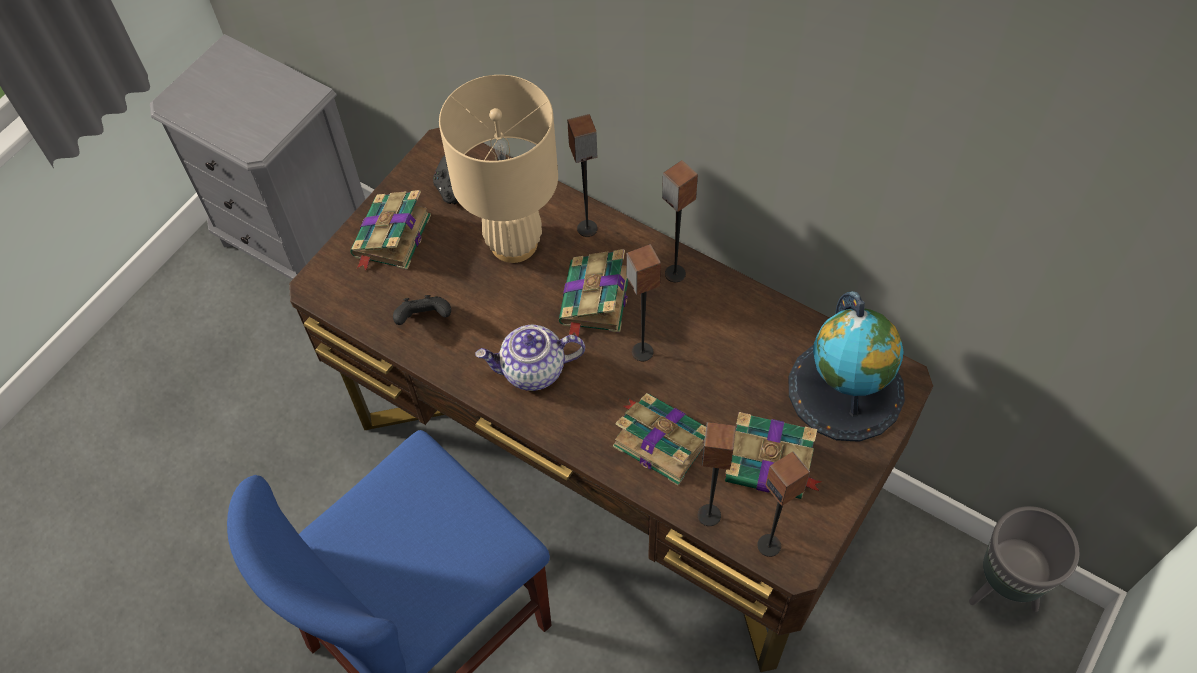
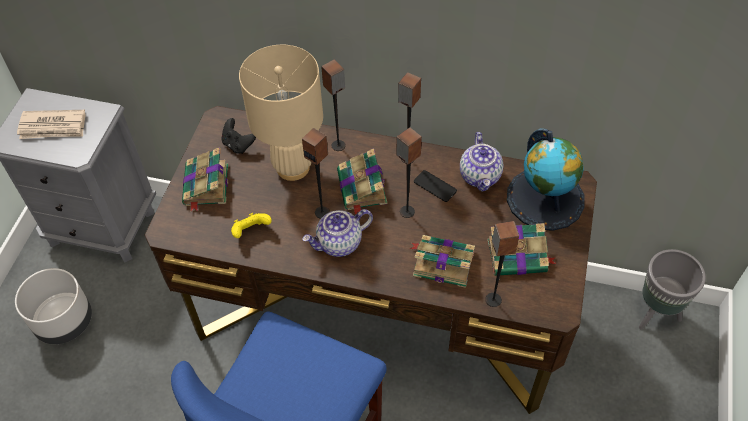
camera: 20 degrees left, 5 degrees down
(207, 351) = (64, 321): none -> grey planter
(237, 98) = (53, 127): none -> newspaper
(424, 319) = (251, 231): black game controller -> yellow game controller
(696, 326) = (435, 186): none -> phone
(766, 330) = (480, 176): none -> teapot
(769, 545) = (539, 306): speaker -> speaker (322, 212)

